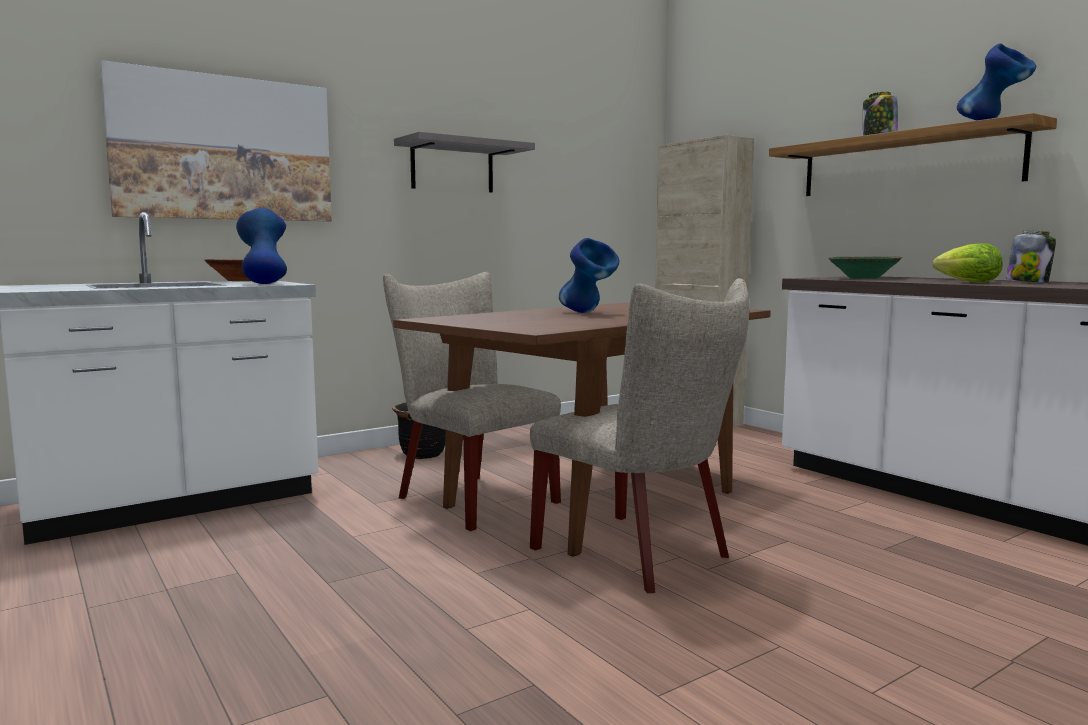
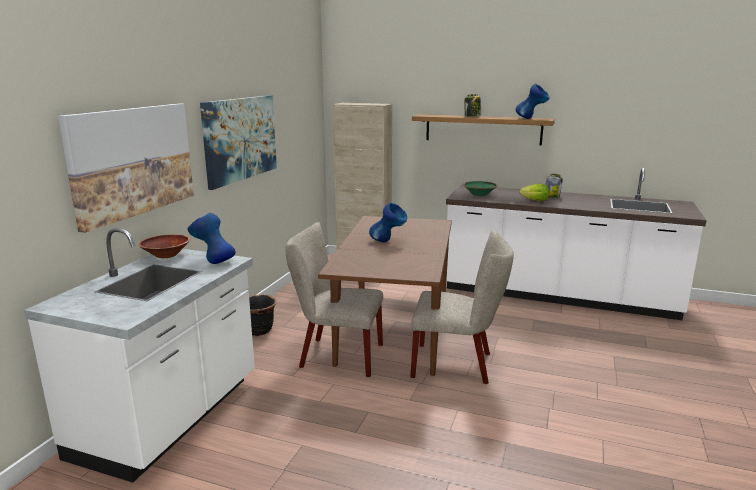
camera: 35 degrees left, 10 degrees up
(452, 167) = (240, 139): grey shelf -> picture

